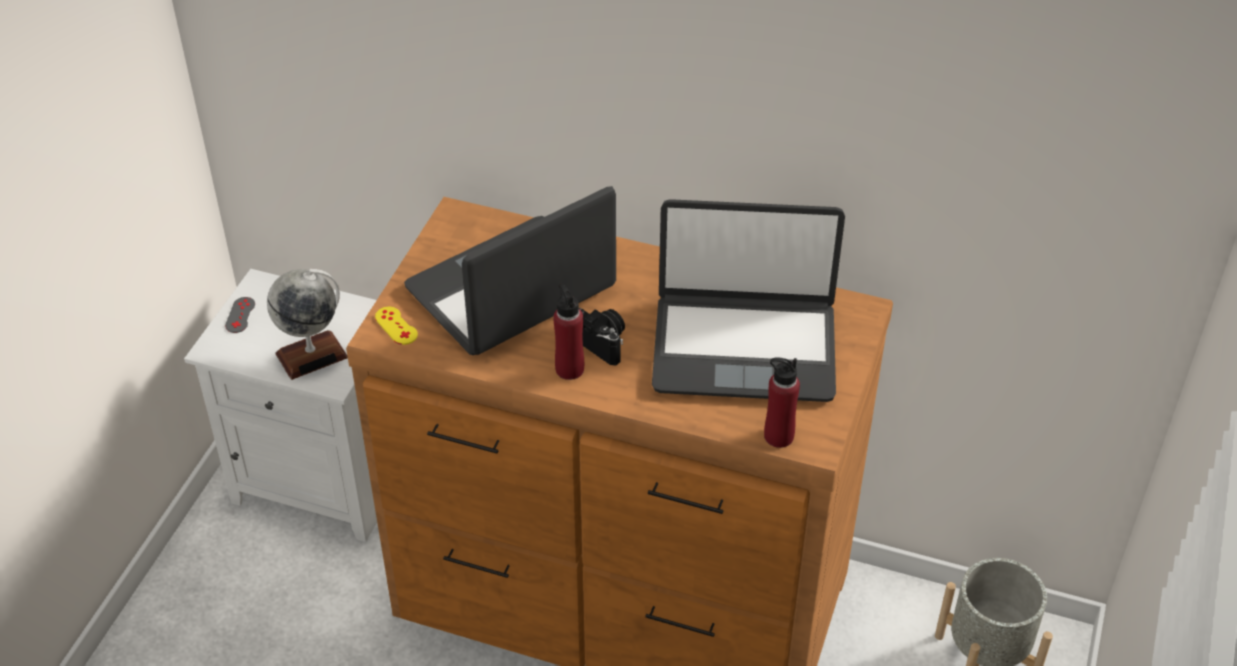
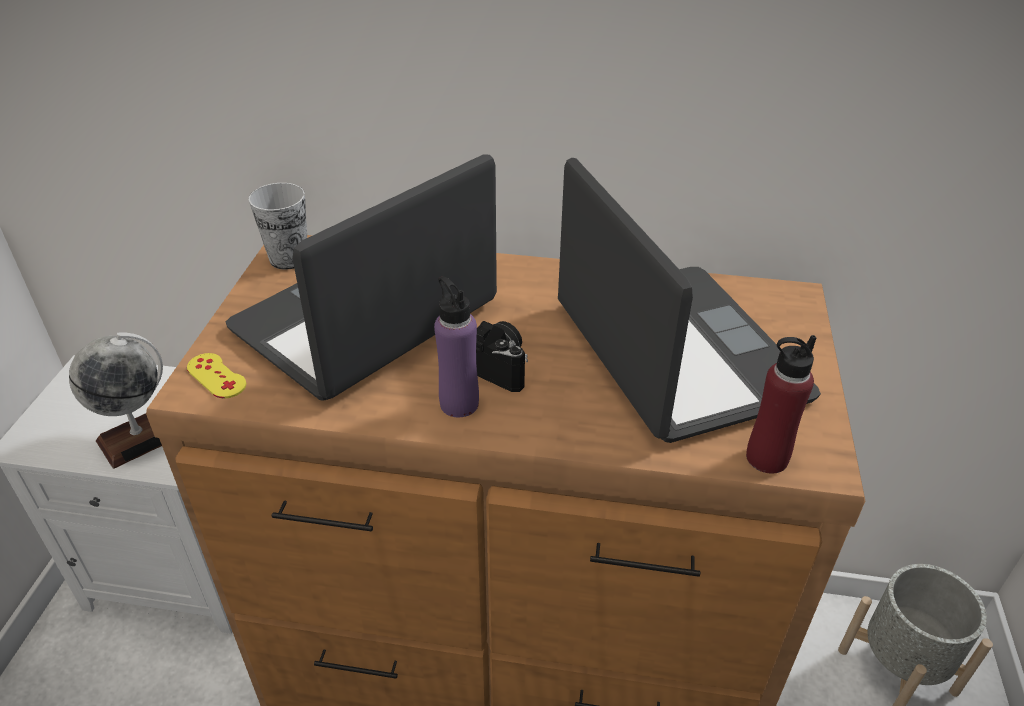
camera: 10 degrees left, 5 degrees down
(240, 315) = (57, 404): grey game controller -> none
(455, 226) = (289, 258): none -> cup
(569, 369) = (459, 403): red bottle -> purple bottle
(744, 348) = (675, 352): laptop -> laptop turned 105 degrees counterclockwise

